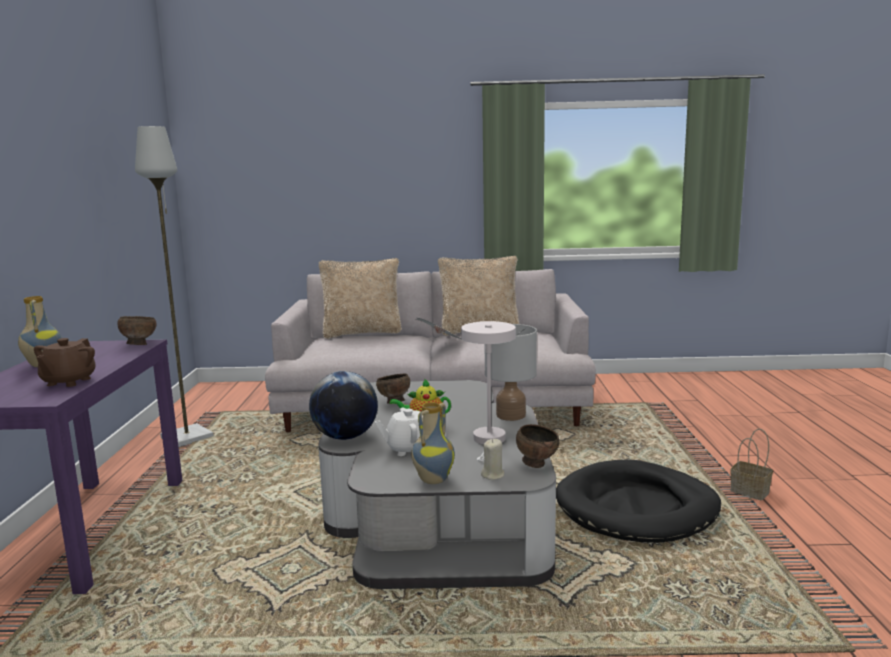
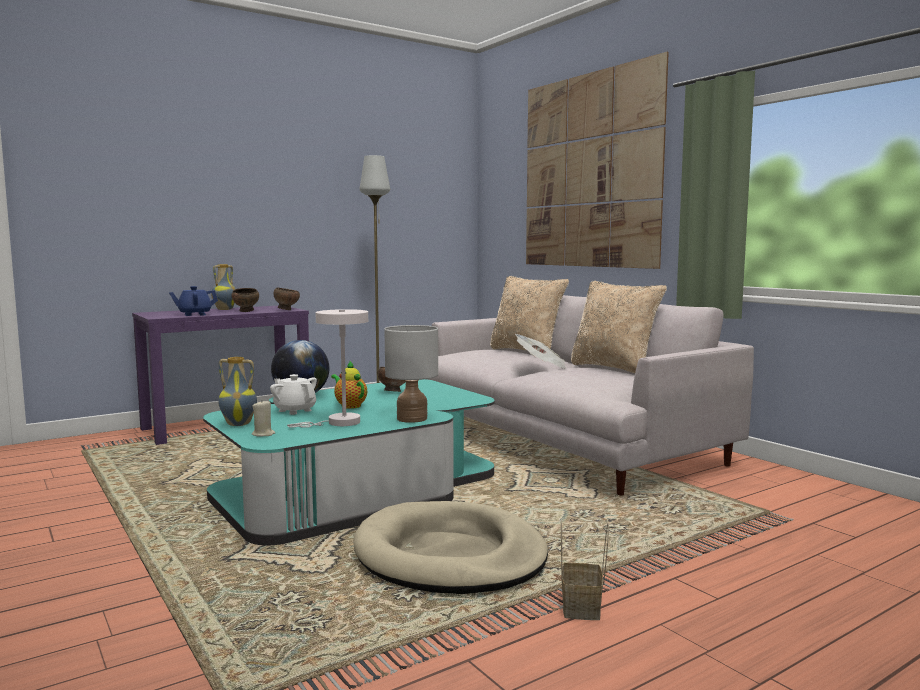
camera: 55 degrees right, 5 degrees down
(68, 382) = (194, 314): brown teapot -> blue teapot
(360, 150) = (589, 171): none -> picture
(434, 504) = (358, 485): grey coffee table -> turquoise coffee table
(537, 464) = (300, 440): brown bowl -> brown bowl (246, 311)
(637, 508) = (449, 555): black dog bed -> beige dog bed

